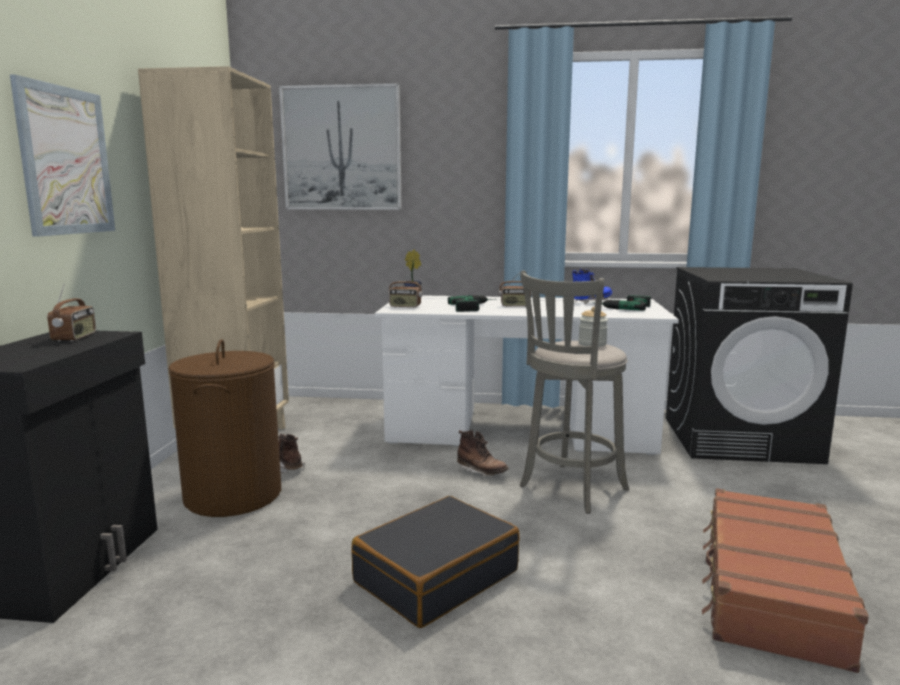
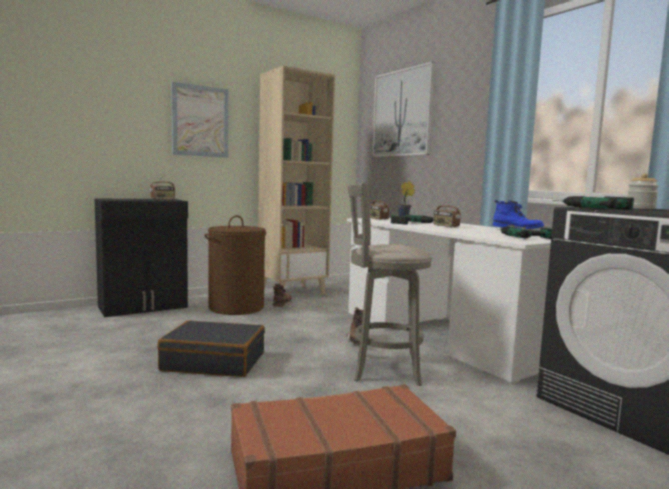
camera: 50 degrees right, 5 degrees down
(592, 344) = (407, 247): jar -> jar (640, 208)
(719, 277) = (591, 208): none -> power drill

